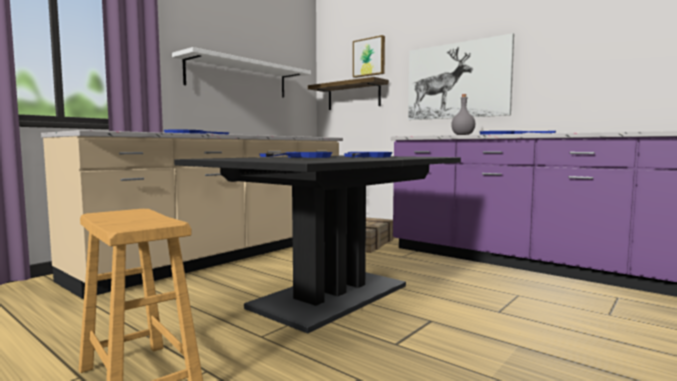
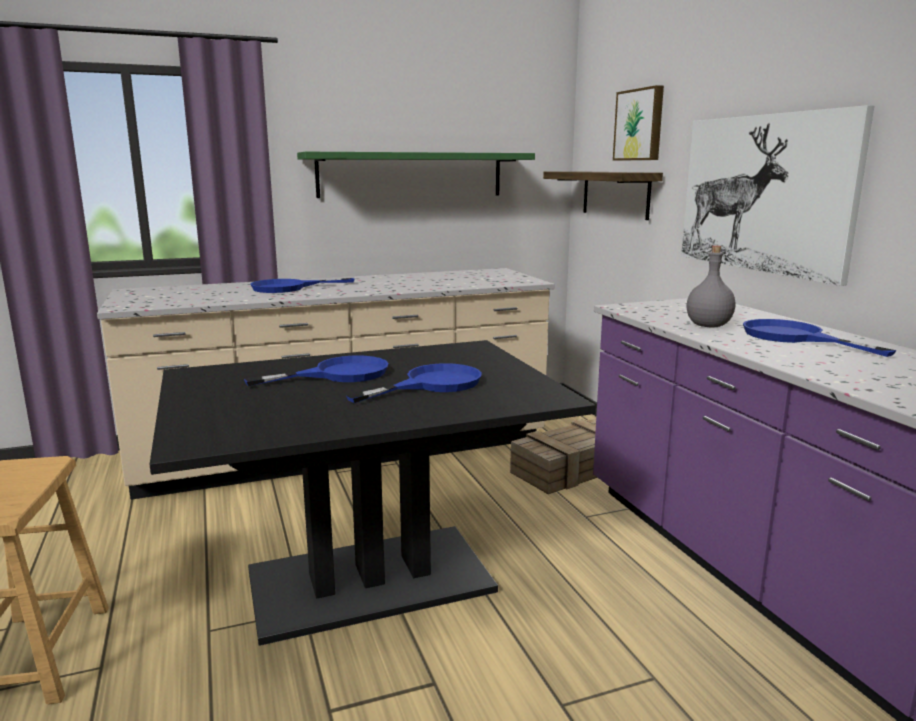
camera: 30 degrees right, 10 degrees up
(238, 78) = (411, 175): white shelf -> green shelf

